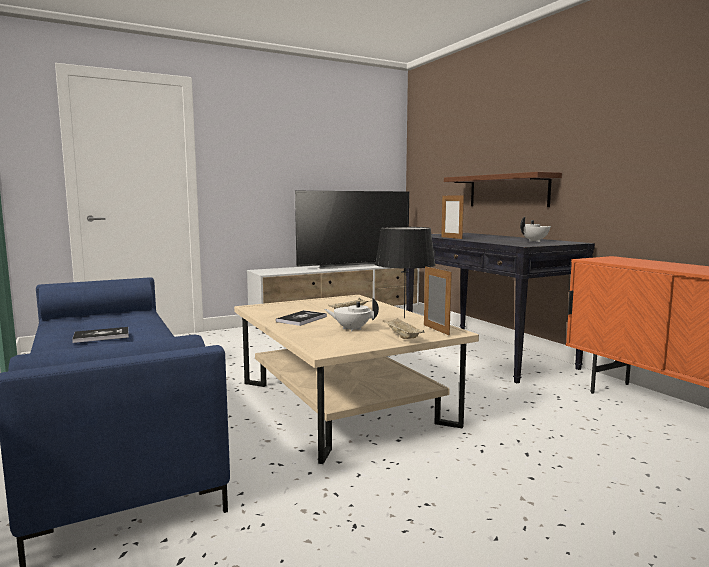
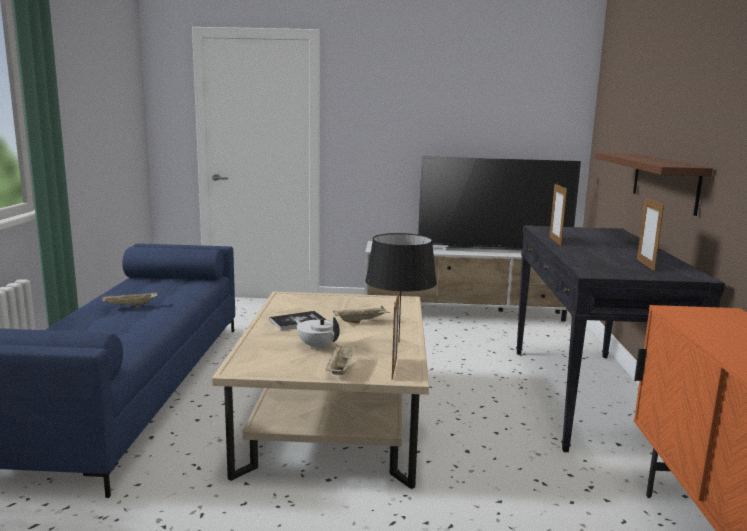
camera: 30 degrees right, 5 degrees up
(101, 336) = (129, 306): book -> beige tray
(535, 241) = (645, 265): white teapot -> picture frame

